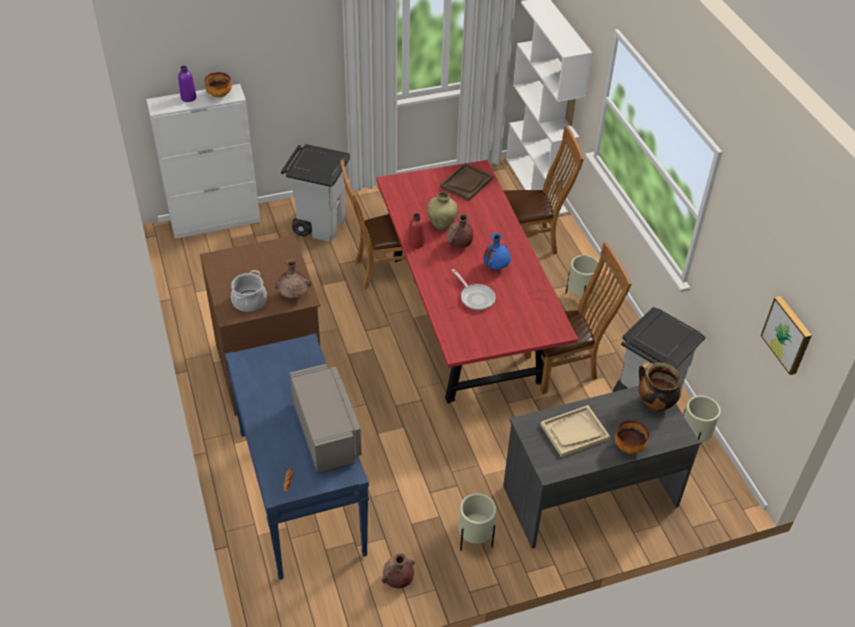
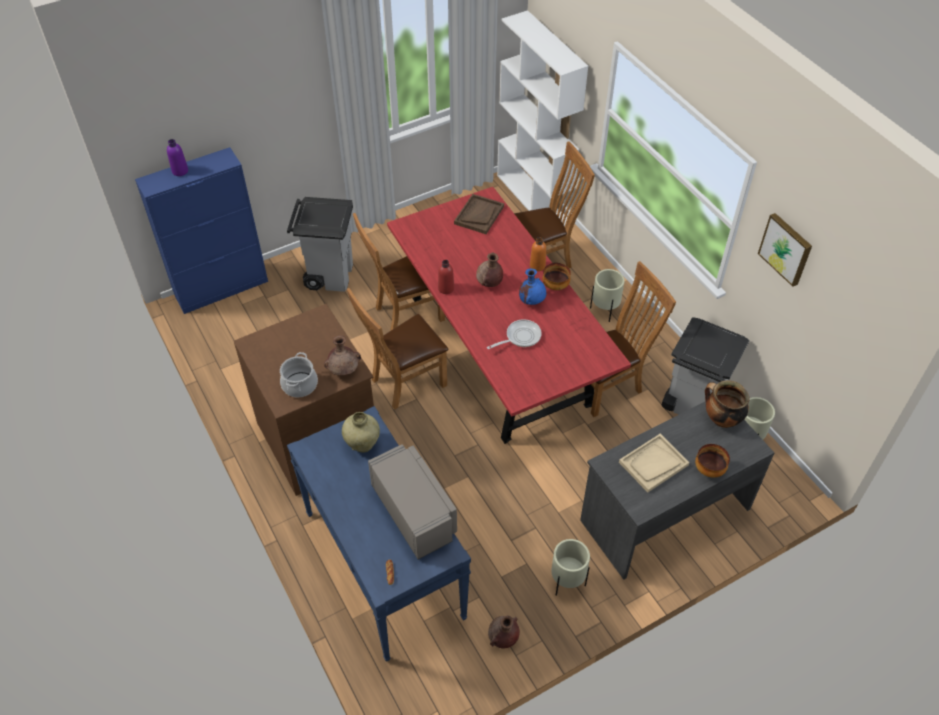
camera: 10 degrees left, 5 degrees up
(216, 221) = (222, 288): white cabinet -> blue cabinet
(219, 95) = (212, 163): bowl -> bowl (555, 286)
(365, 332) = (404, 383): none -> brown chair
(441, 225) = (466, 264): beige vase -> beige vase (362, 444)
(475, 297) = (520, 337): frying pan -> frying pan turned 75 degrees counterclockwise
(510, 236) = (537, 266): none -> orange bottle
(788, 334) = (849, 337): picture -> picture (786, 248)

